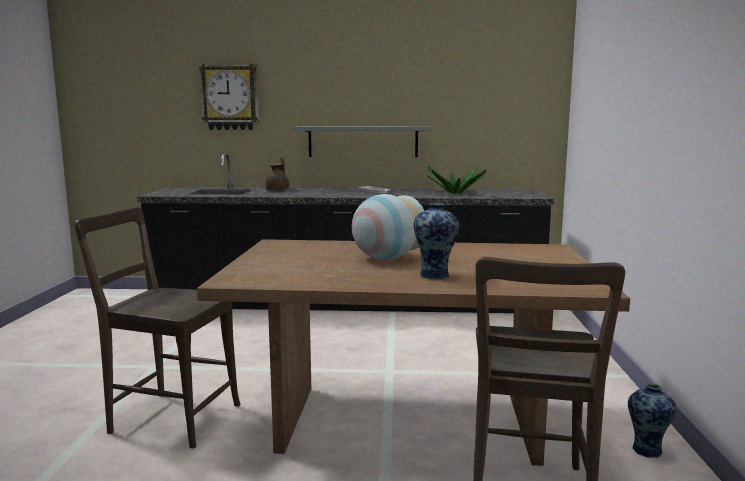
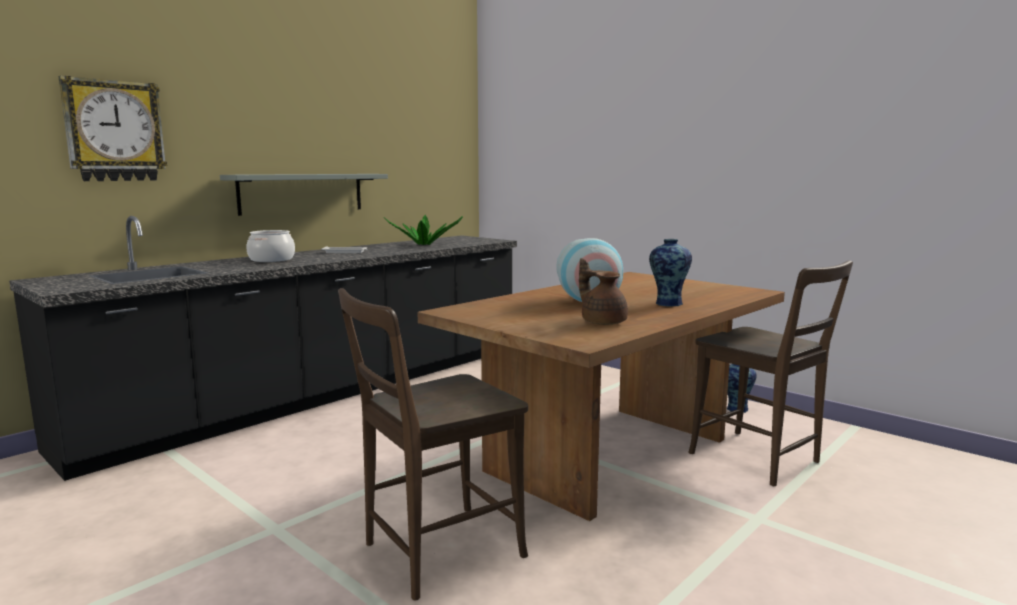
camera: 50 degrees left, 0 degrees up
(278, 190) = (222, 263): brown teapot -> brown teapot (602, 322)
(310, 191) = (271, 260): none -> cooking pot

